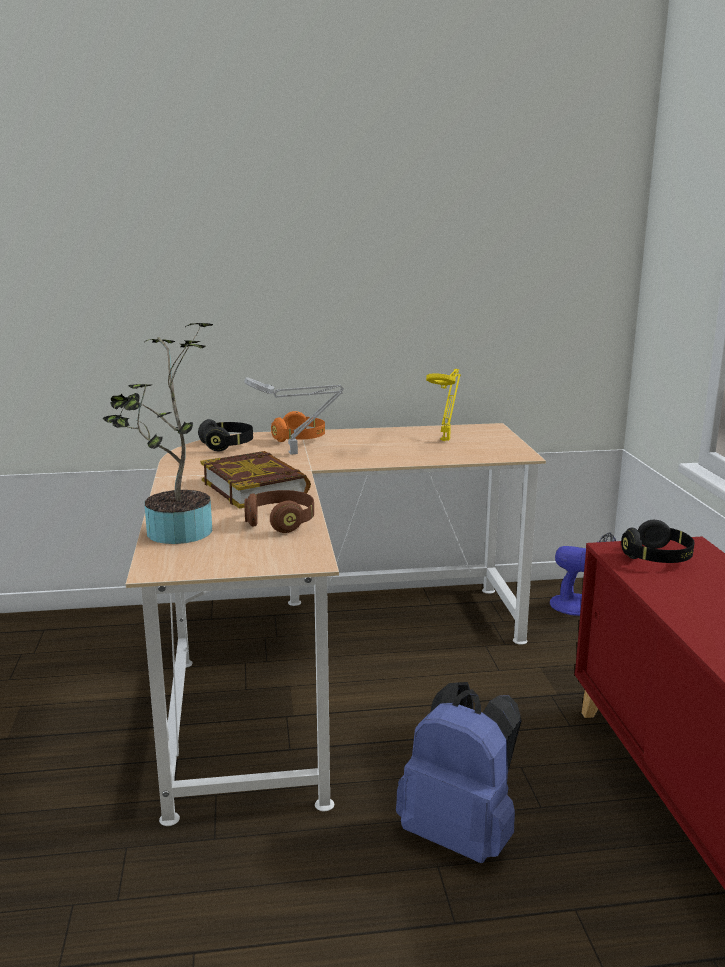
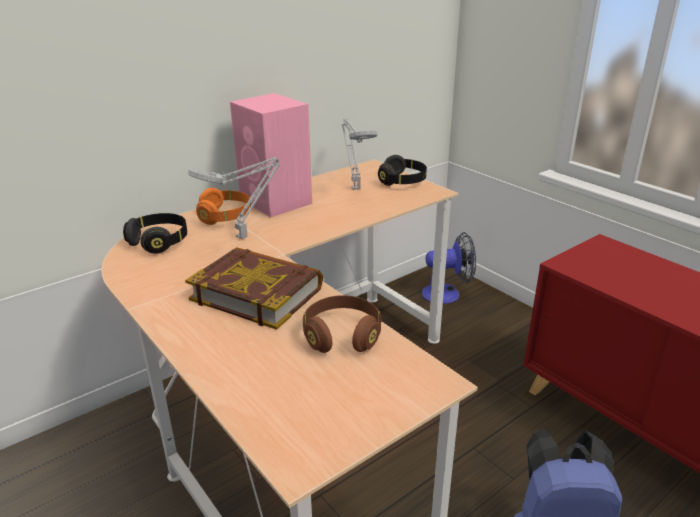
camera: 30 degrees left, 10 degrees up
(174, 534) = (251, 394): potted plant -> none
(357, 437) = (276, 202): none -> pink speaker
(445, 439) = (355, 187): yellow table lamp -> grey table lamp
(657, 558) = (602, 264): black headphones -> black headphones (402, 181)

